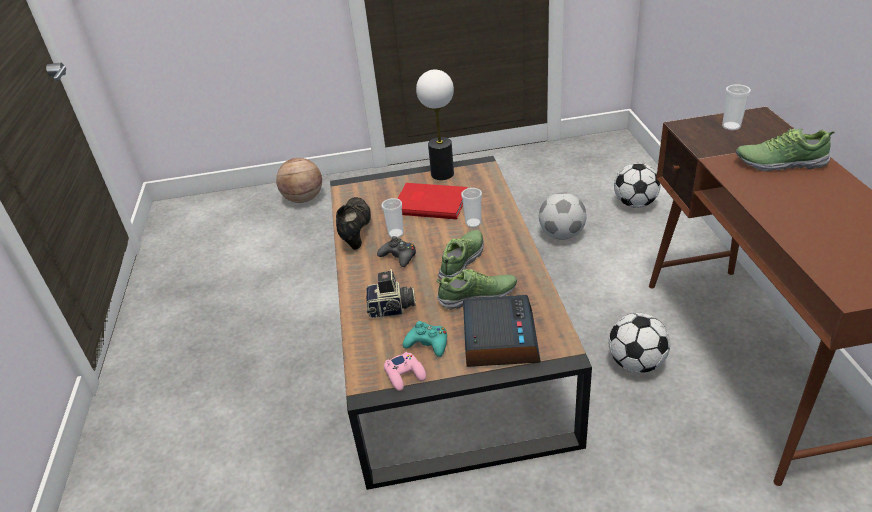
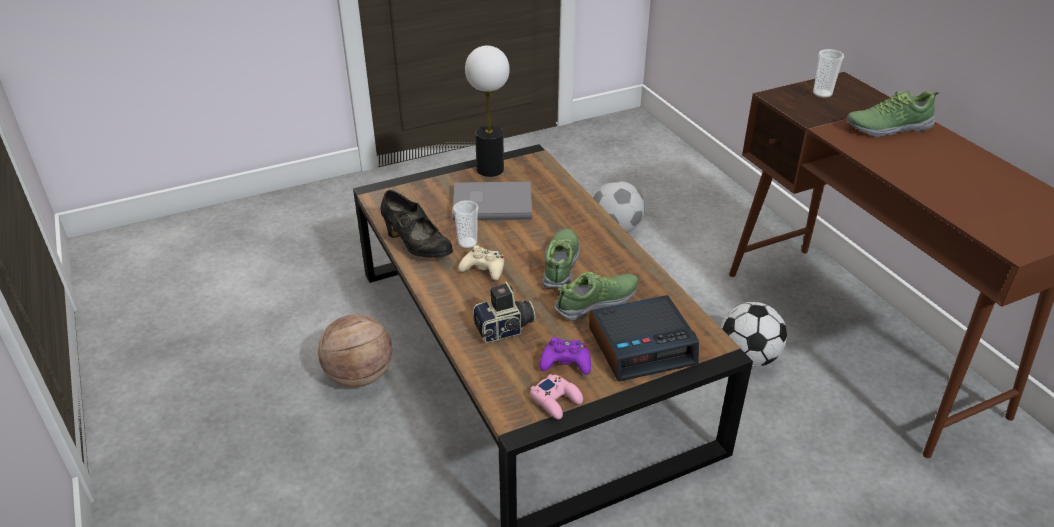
camera: 20 degrees left, 0 degrees up
(303, 199) = (284, 217): basketball -> basketball (359, 376)
(355, 232) = (416, 246): black shoe -> black shoe turned 150 degrees clockwise
(399, 256) = (484, 269): black game controller -> beige game controller
(428, 343) = (566, 362): turquoise game controller -> purple game controller
(430, 202) = (491, 203): red book -> grey book
(473, 223) = (553, 222): cup -> none
(499, 338) = (642, 345): alarm clock -> alarm clock turned 90 degrees clockwise
(635, 204) = (680, 188): football -> none

